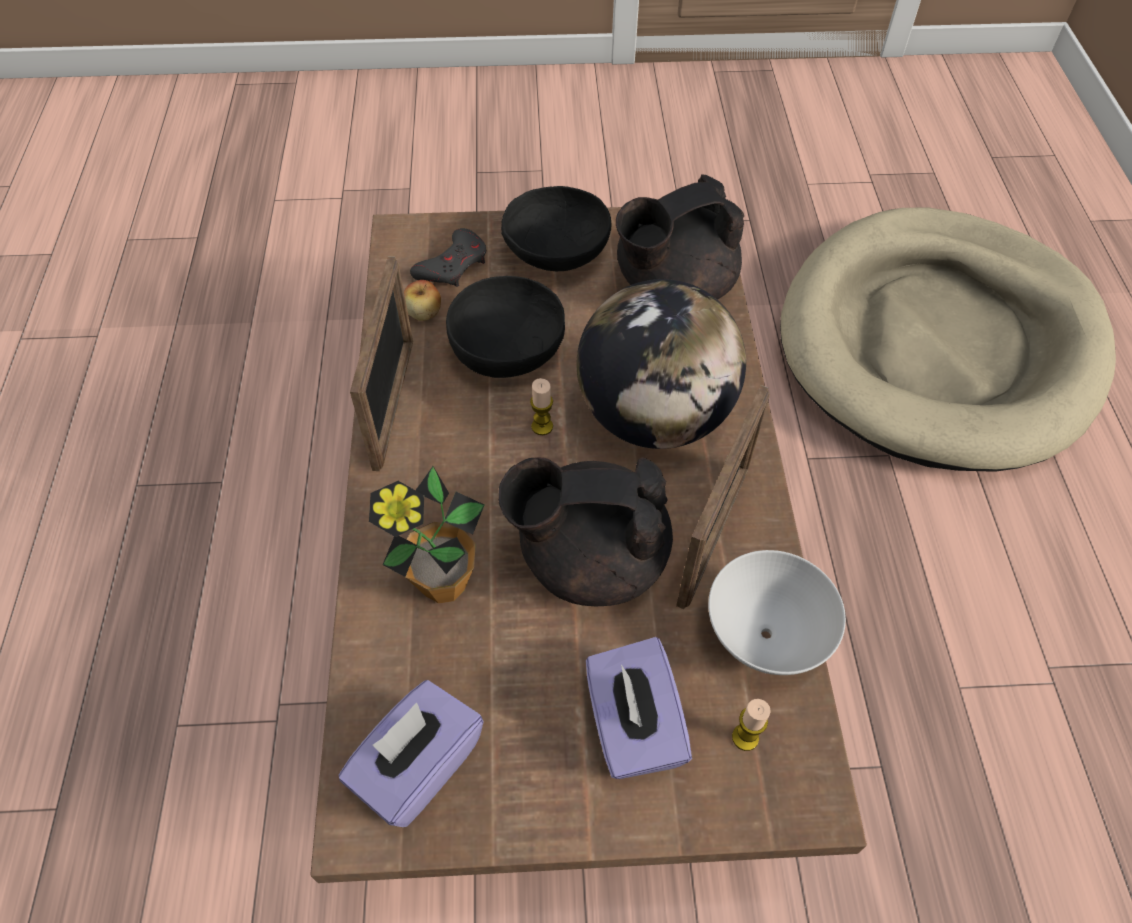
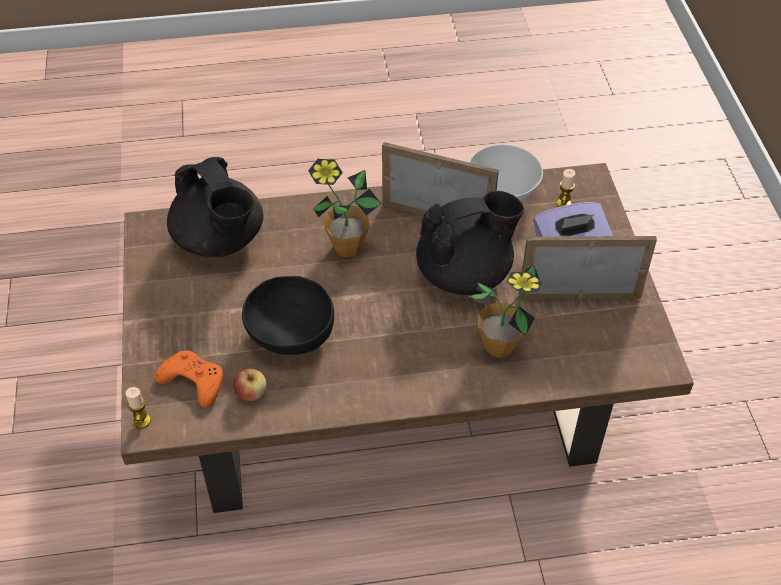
camera: 95 degrees left, 5 degrees down
(394, 403) = (348, 399): picture frame -> picture frame (579, 296)
(417, 766) = (619, 342): purple tissue box -> none
(453, 265) = (193, 381): grey game controller -> orange game controller
(542, 426) = (362, 306): candle -> candle (142, 421)
(556, 255) = (183, 312): black bowl -> none
(590, 557) = (465, 274): black teapot -> black teapot turned 105 degrees counterclockwise
(654, 416) = (347, 247): globe -> potted plant
(938, 343) = (167, 171): beige dog bed -> none

